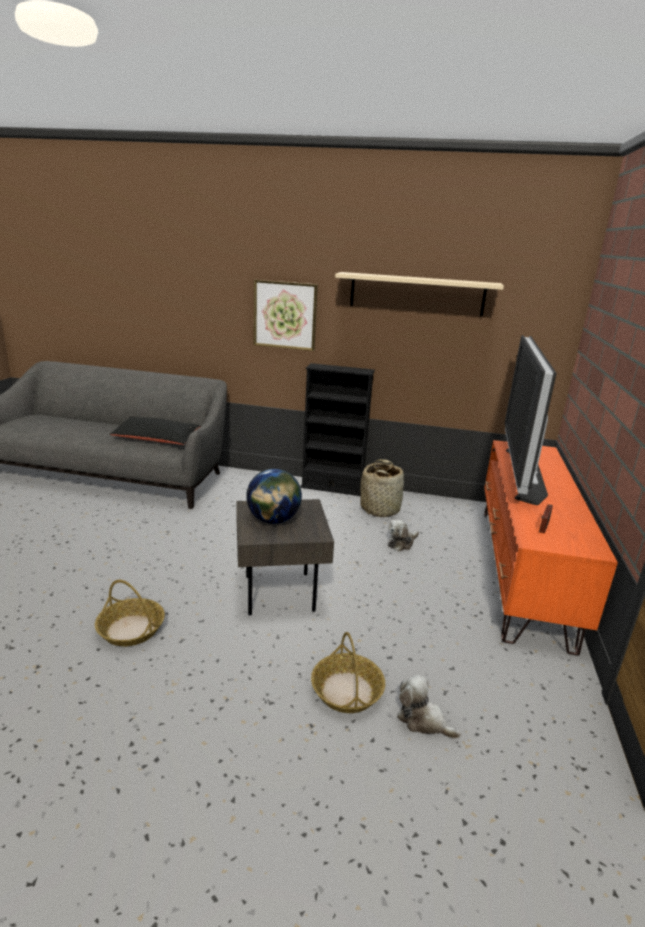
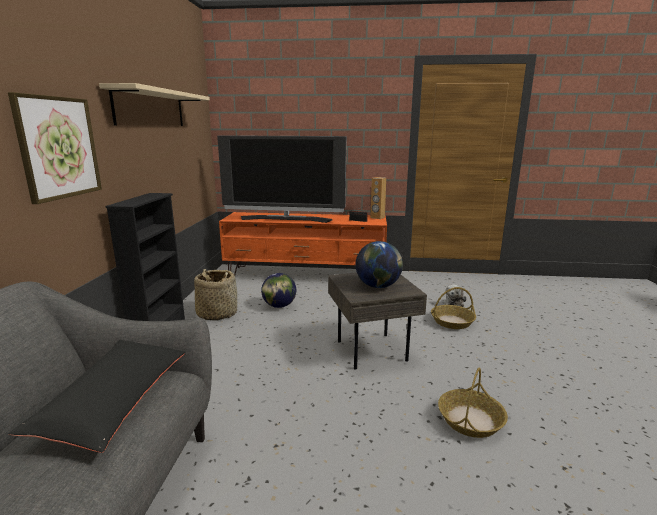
camera: 95 degrees left, 5 degrees down
(401, 543) = (279, 306): plush toy -> globe
(585, 549) = (377, 217): none -> brown speaker

